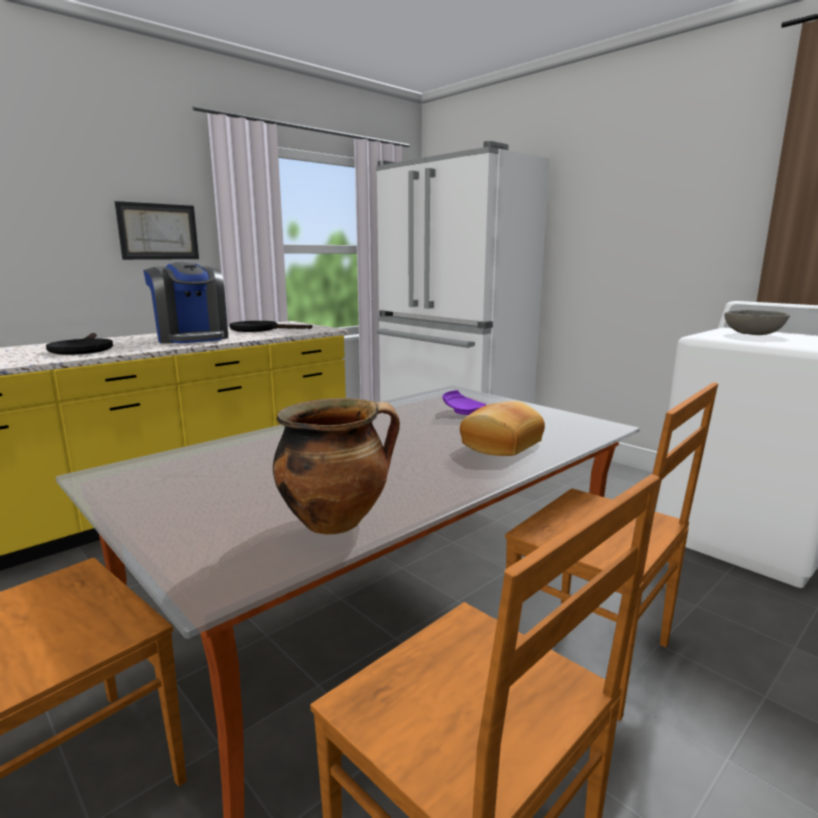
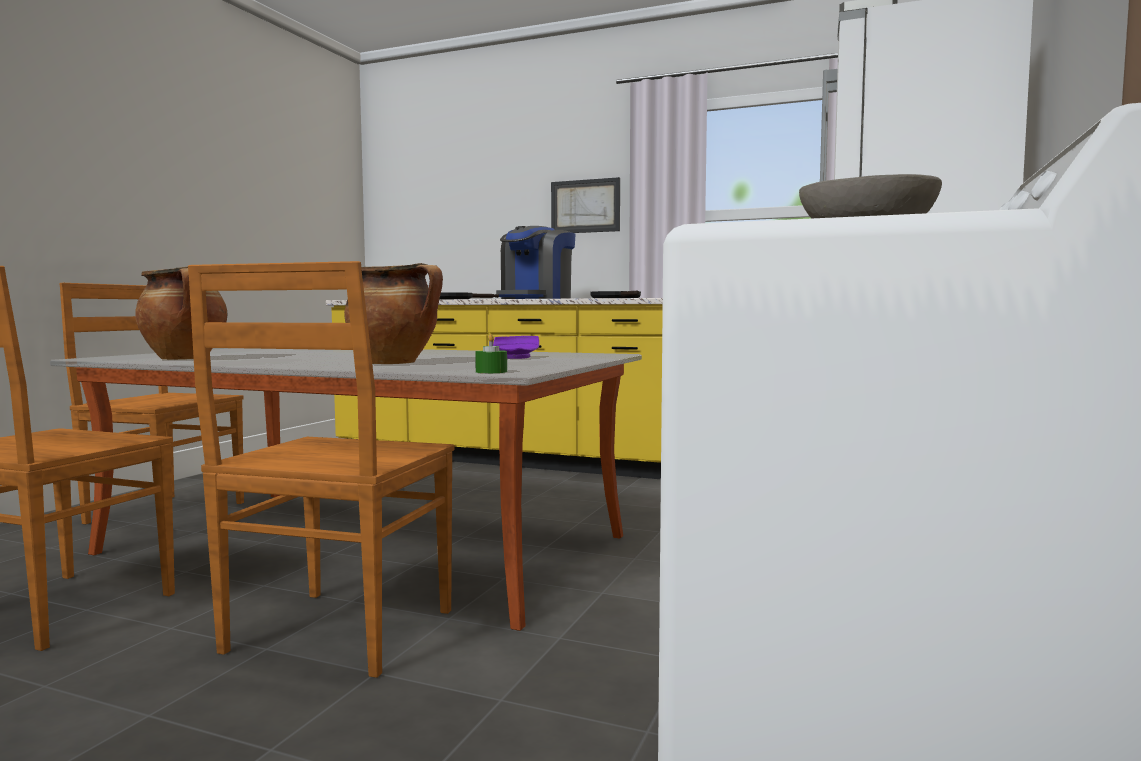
camera: 65 degrees right, 10 degrees down
(499, 444) = (395, 363): bread -> cooking pot
(603, 430) = (491, 372): none -> green candle

